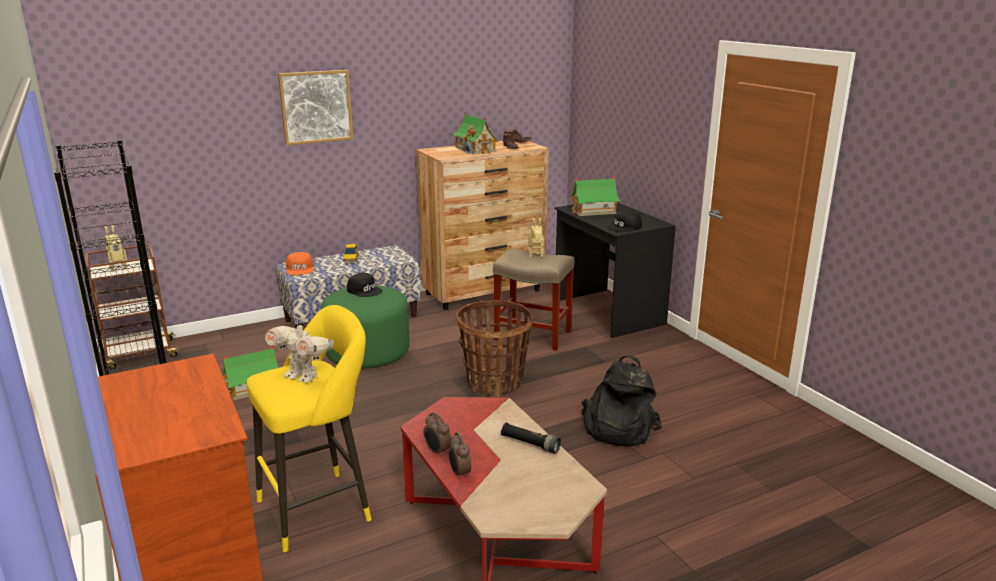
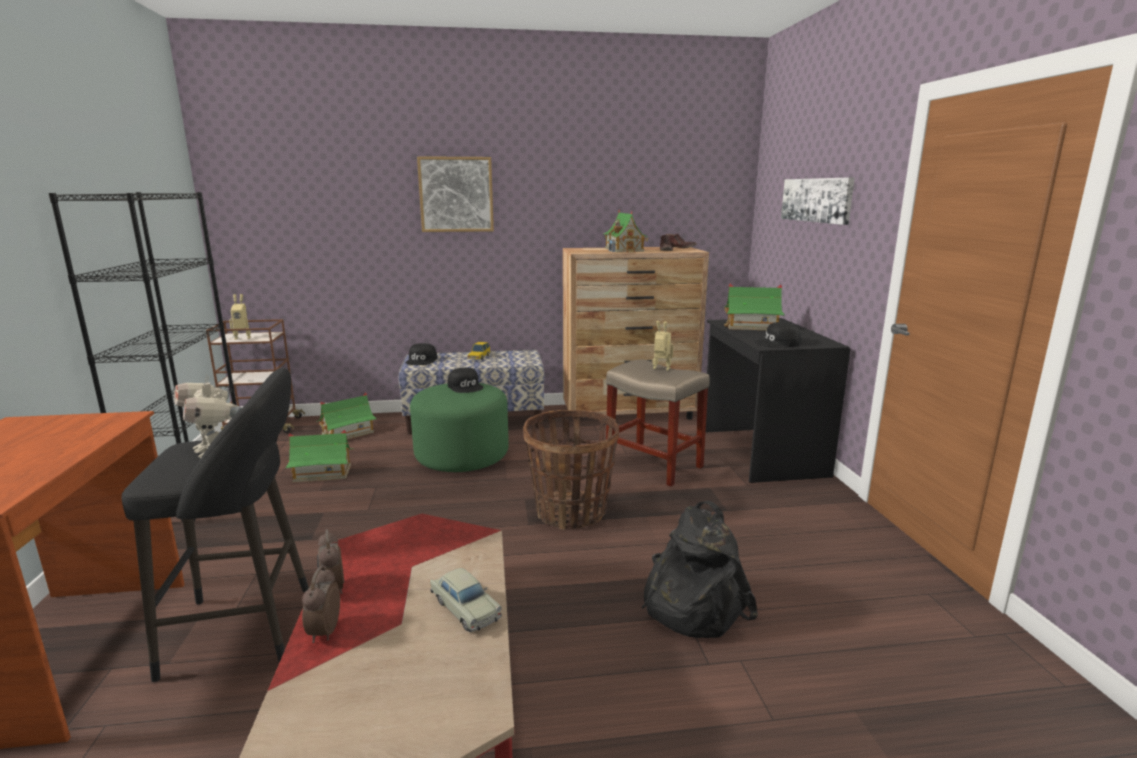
camera: 20 degrees right, 5 degrees down
(238, 348) = (347, 433): none -> toy house
(300, 269) = (422, 360): orange cap -> black cap
(320, 508) = (249, 629): yellow stool -> black stool
(530, 444) = (465, 608): black flashlight -> beige toy car
(636, 106) = (816, 200): none -> picture

